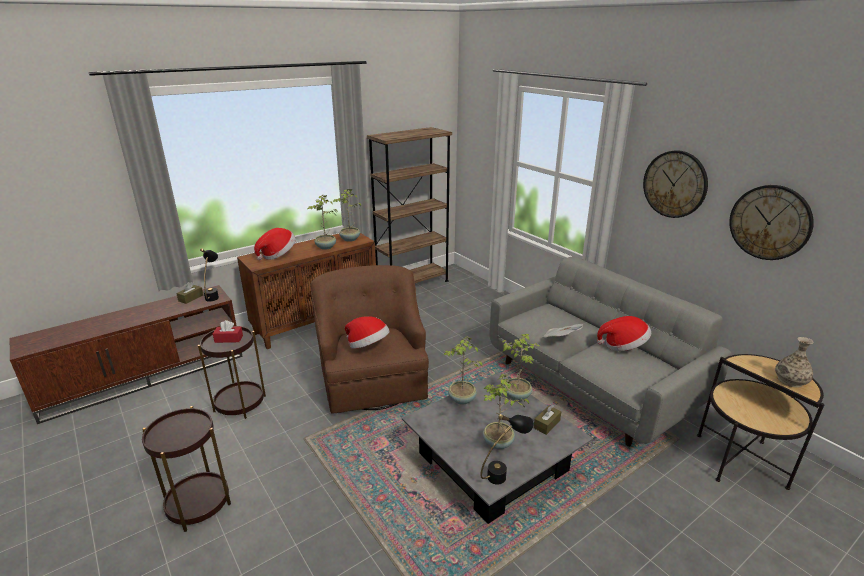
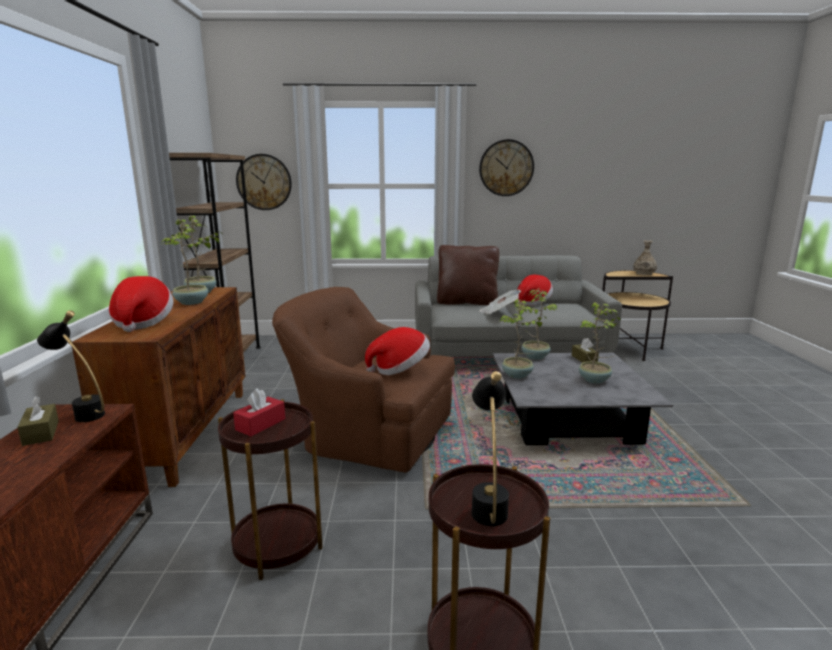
camera: 55 degrees left, 10 degrees down
(504, 473) = (636, 389): black table lamp -> black table lamp (488, 503)
(568, 315) = (467, 302): none -> brown pillow
(770, 222) = (582, 179): wall clock -> wall clock (264, 182)

